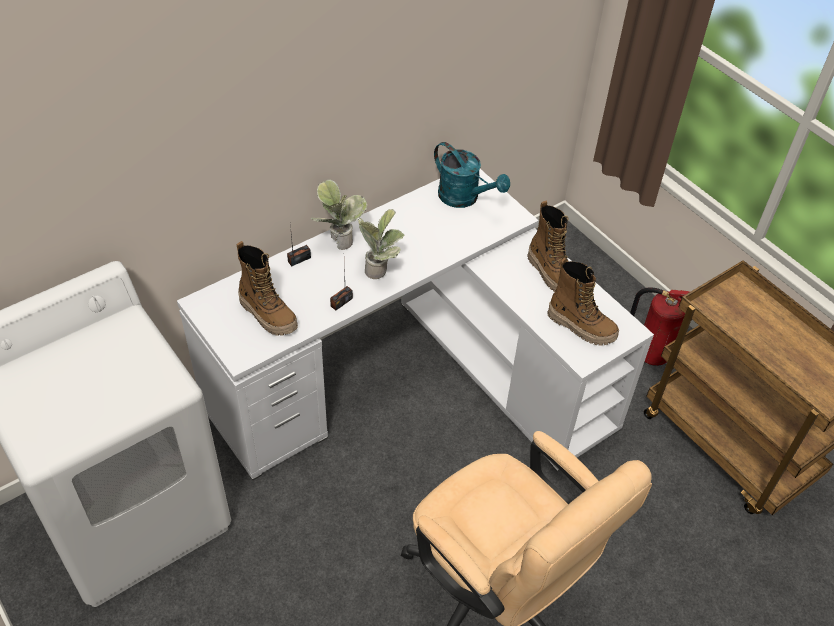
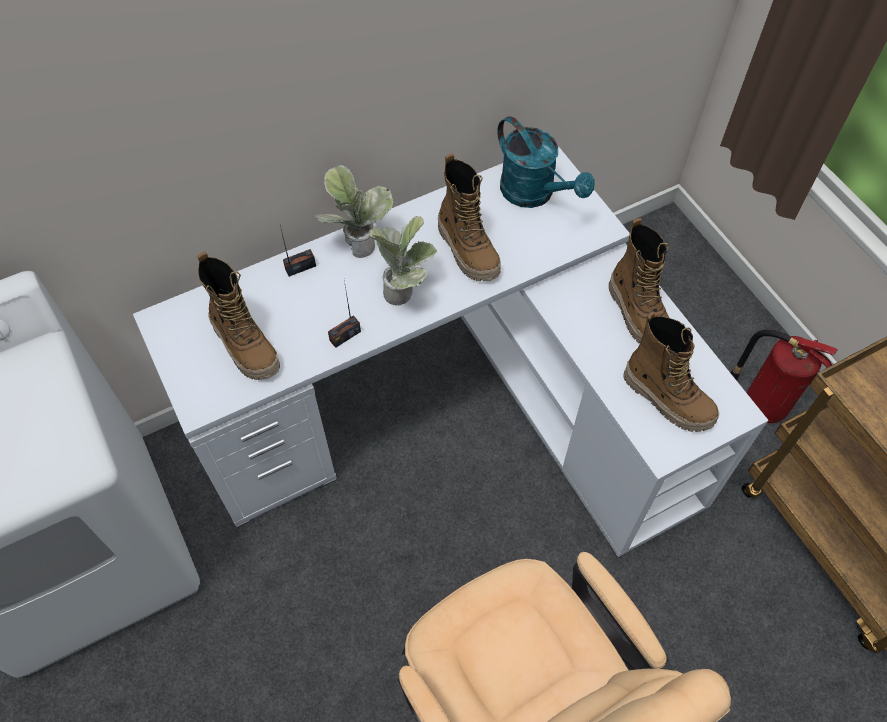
camera: 10 degrees right, 10 degrees up
(422, 239) = (468, 250): none -> boot

